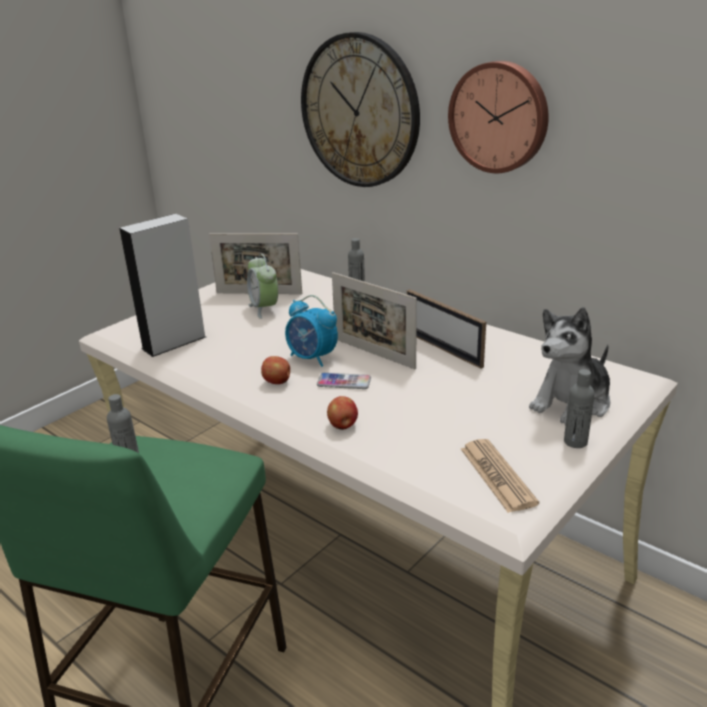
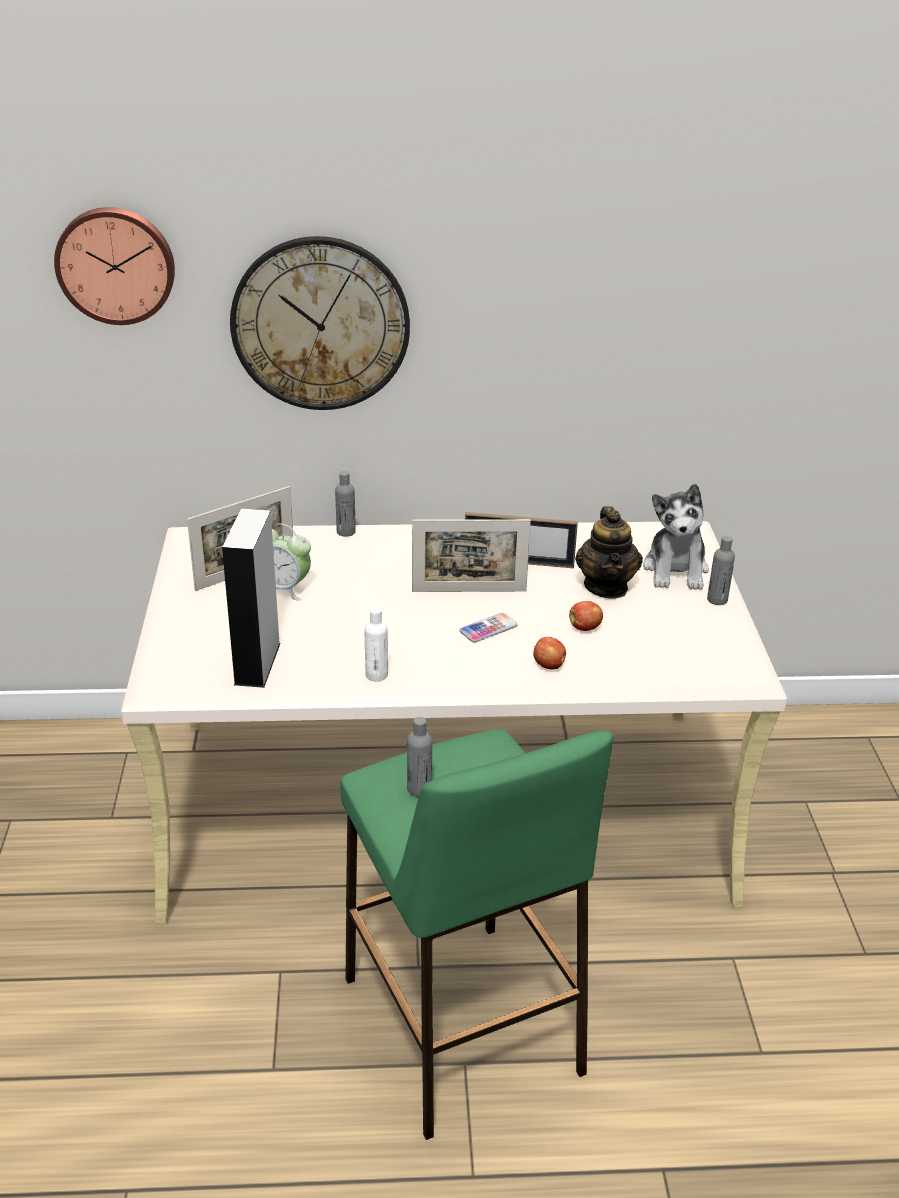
camera: 45 degrees left, 5 degrees up
(222, 378) = (376, 675): none -> white bottle
(277, 382) = (432, 655): apple -> apple (585, 628)
(312, 358) = (423, 619): alarm clock -> none
(486, 391) = (606, 587): none -> teapot
(497, 476) = (706, 649): newspaper -> none
(499, 117) = (512, 312): wall clock -> wall clock (116, 264)

